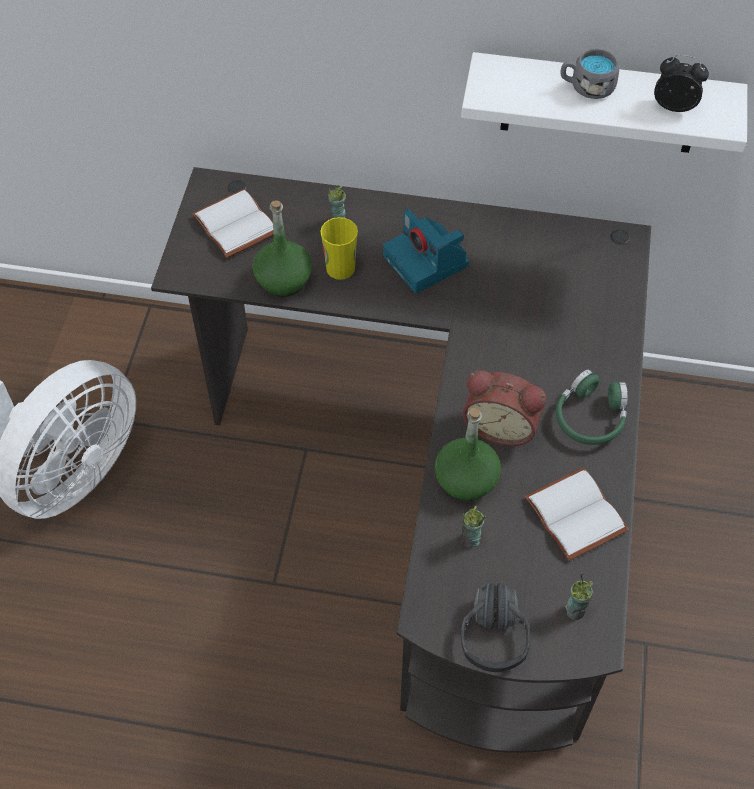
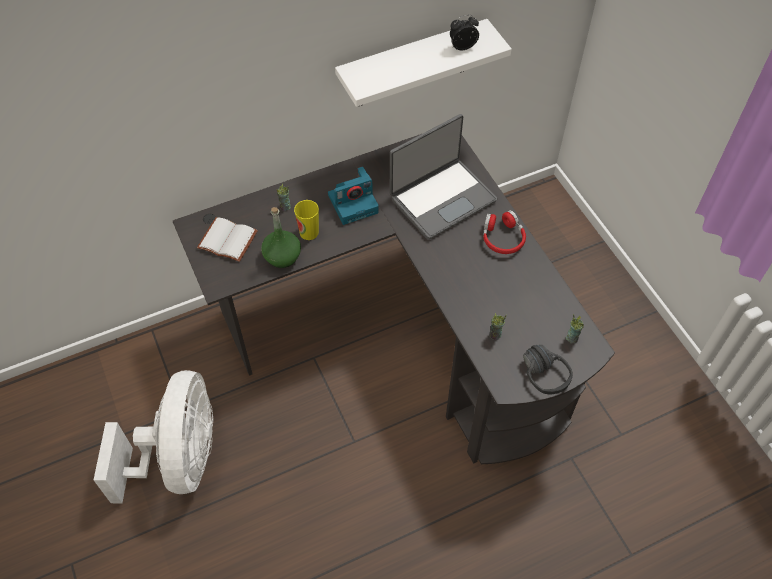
camera: 35 degrees left, 0 degrees up
(427, 261) = (354, 203): camera -> camera turned 45 degrees counterclockwise
(466, 479) = (468, 306): green bottle -> none
(501, 425) = (463, 268): alarm clock -> none
(549, 318) = (442, 198): none -> laptop
(578, 515) = (536, 290): white book -> none
(586, 87) = (411, 57): grey mug -> none
(590, 416) = (502, 238): green headphones -> red headphones

